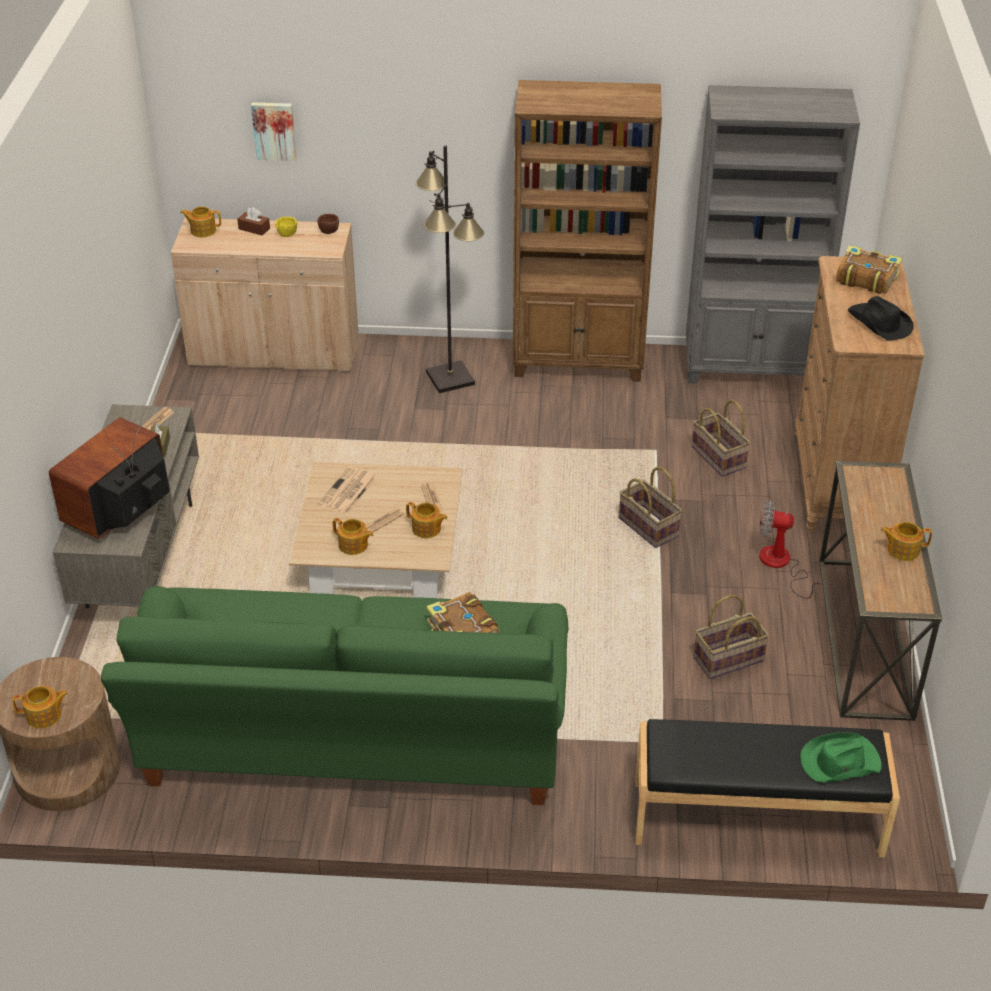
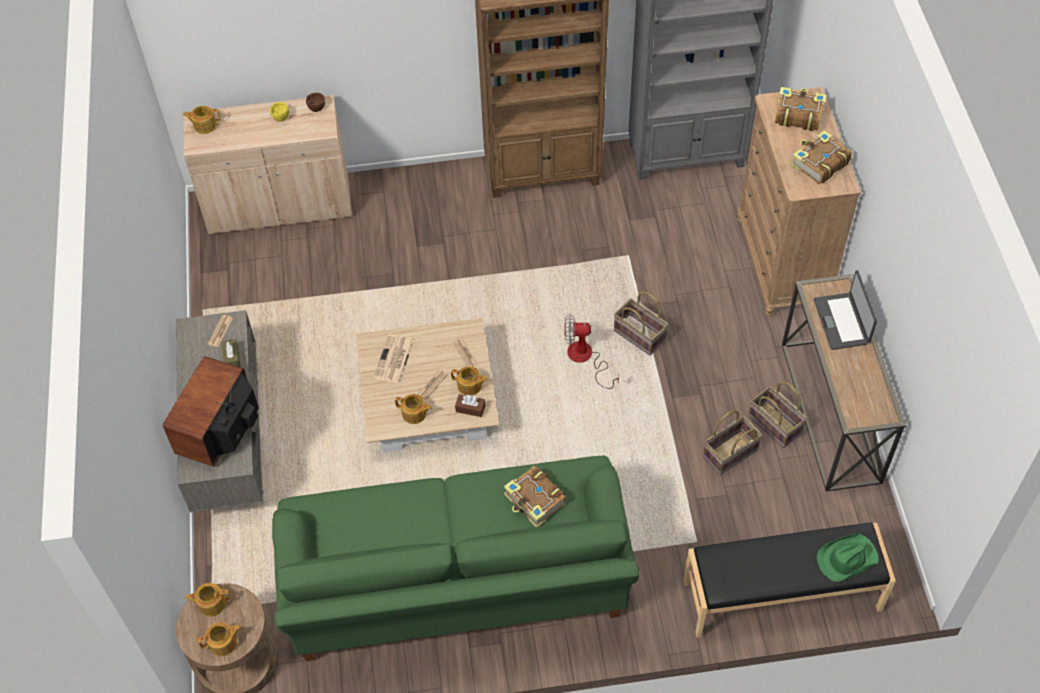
camera: 10 degrees left, 15 degrees up
(254, 229) = (250, 116): brown tissue box -> brown tissue box (470, 408)
(274, 130) = (256, 34): picture -> none
(450, 377) = (439, 208): black floor lamp -> none
(719, 457) = (681, 253): basket -> basket (775, 424)
(781, 565) = (752, 354): fan -> fan (585, 359)
(879, 323) = (819, 164): black hat -> book
(884, 506) = (842, 321): none -> laptop
(902, 550) = (864, 363): teapot -> teapot (211, 603)

